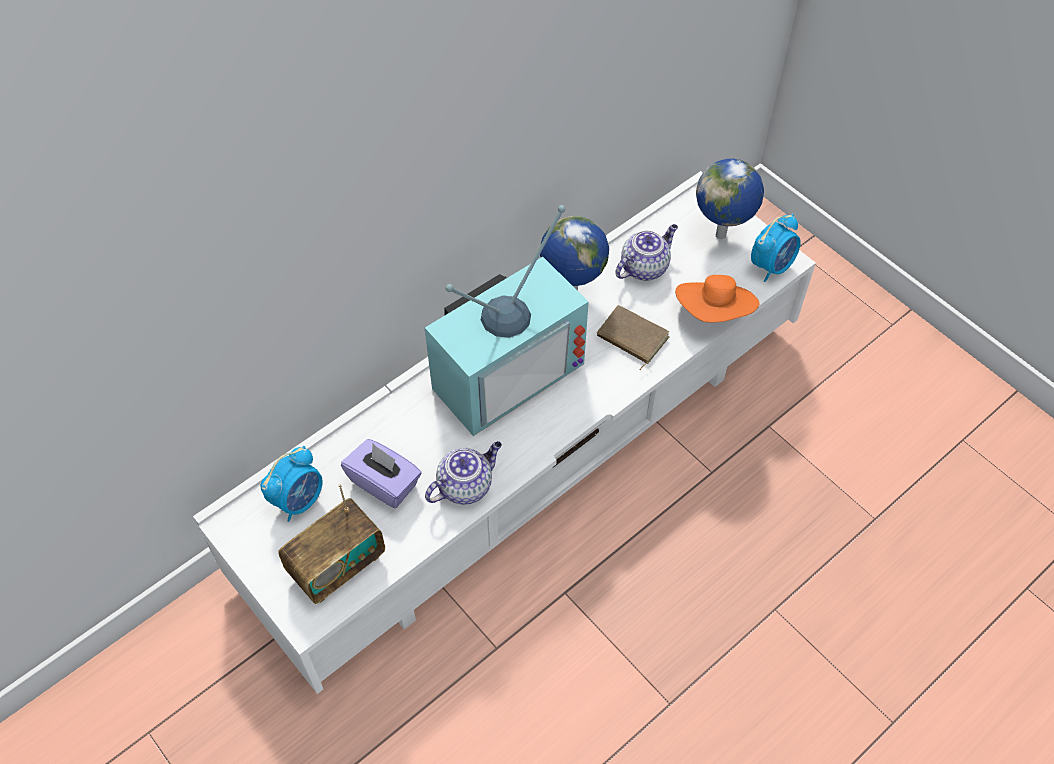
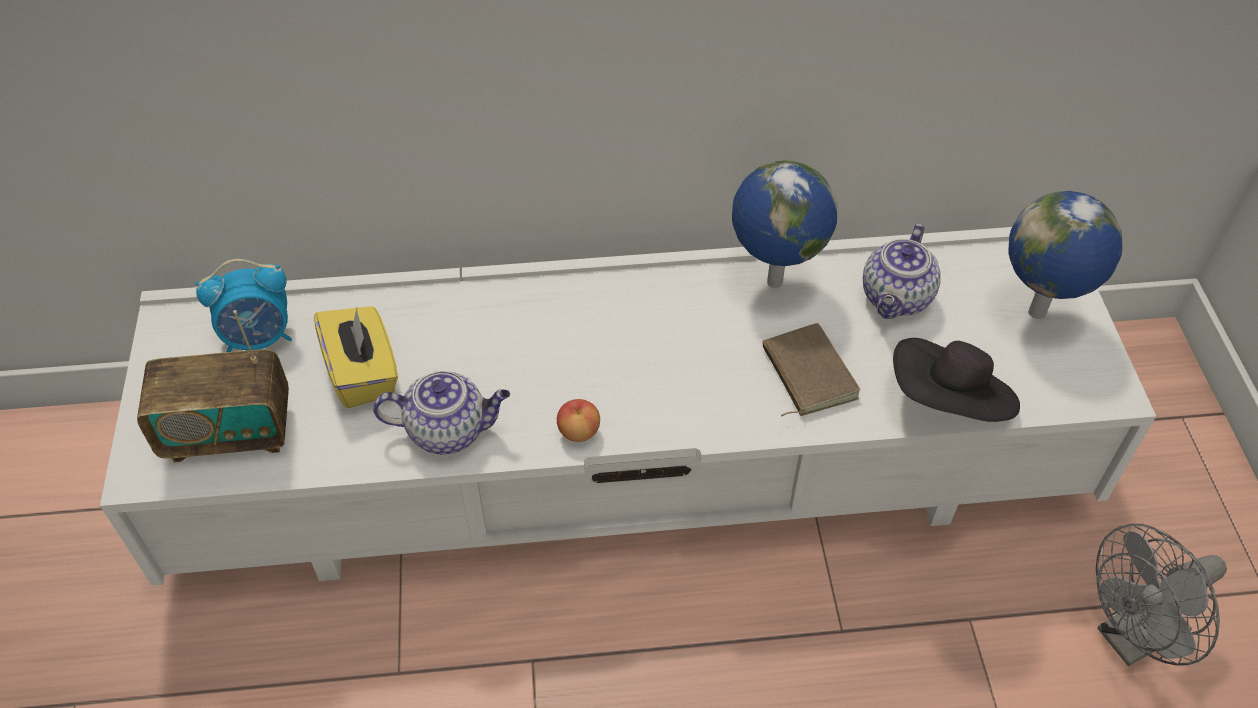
camera: 35 degrees right, 5 degrees down
(384, 483) = (363, 373): purple tissue box -> yellow tissue box
(505, 369) = (614, 326): television -> none
(538, 442) = (579, 431): none -> apple
(644, 267) = (896, 299): teapot -> teapot turned 120 degrees clockwise
(714, 312) = (949, 402): orange hat -> black hat
(771, 266) = (1083, 387): alarm clock -> none
(849, 388) = (1131, 639): none -> grey fan

